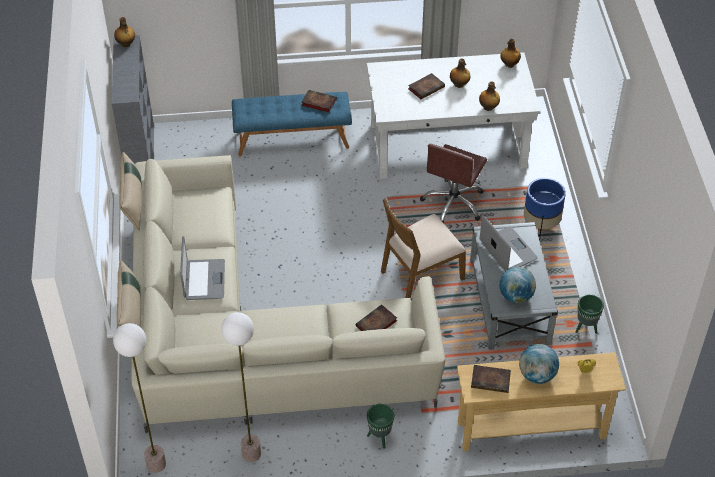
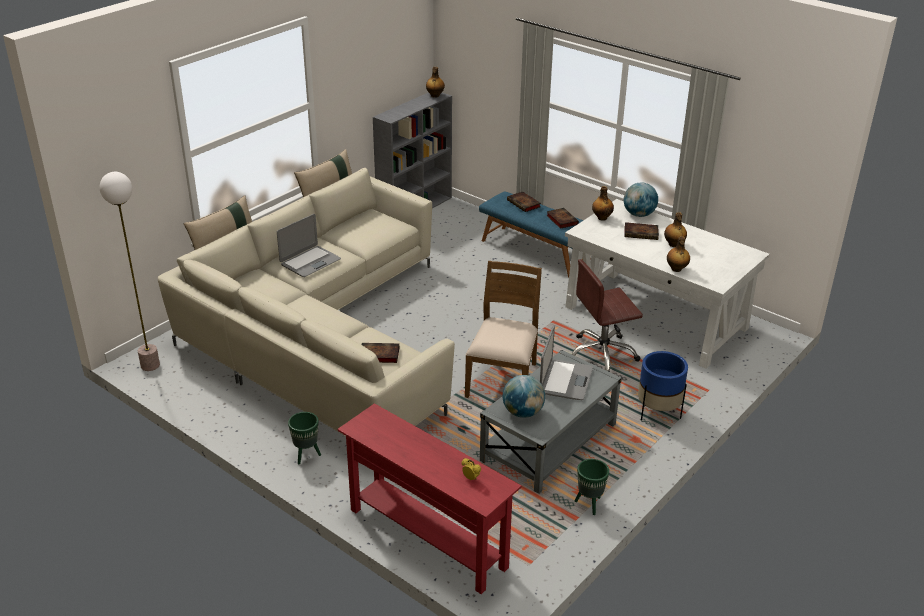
camera: 45 degrees right, 15 degrees down
(251, 453) = (211, 401): floor lamp -> none
(421, 274) = (503, 380): brown chair -> brown chair turned 90 degrees clockwise
(491, 380) = (383, 430): book -> book (524, 204)
(509, 64) = (742, 254): bottle -> bottle (602, 218)
(531, 430) = (427, 538): beige console table -> red console table
(537, 375) = (425, 452): globe -> globe (639, 214)

